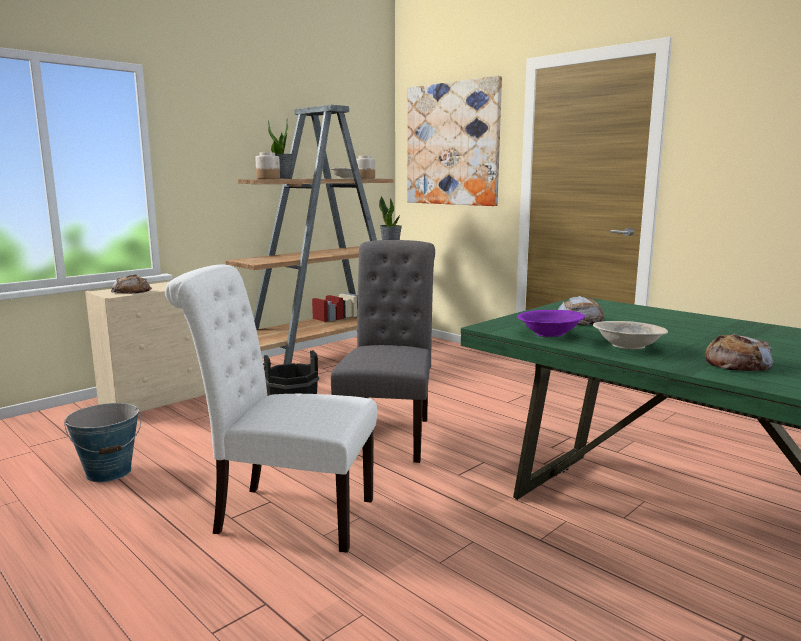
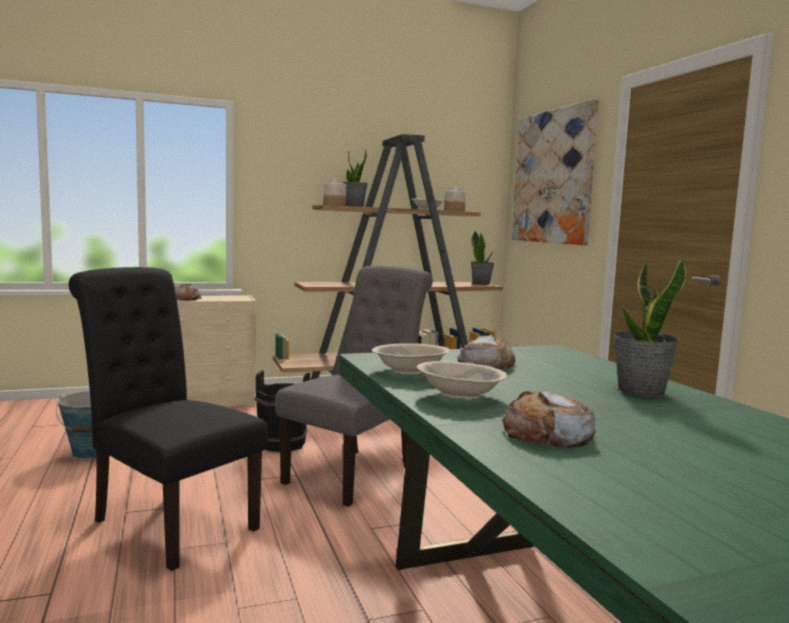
camera: 25 degrees right, 5 degrees down
(285, 515) = (168, 522): white chair -> black chair
(550, 334) = (410, 372): purple bowl -> beige bowl
(707, 324) = (640, 391): none -> potted plant

